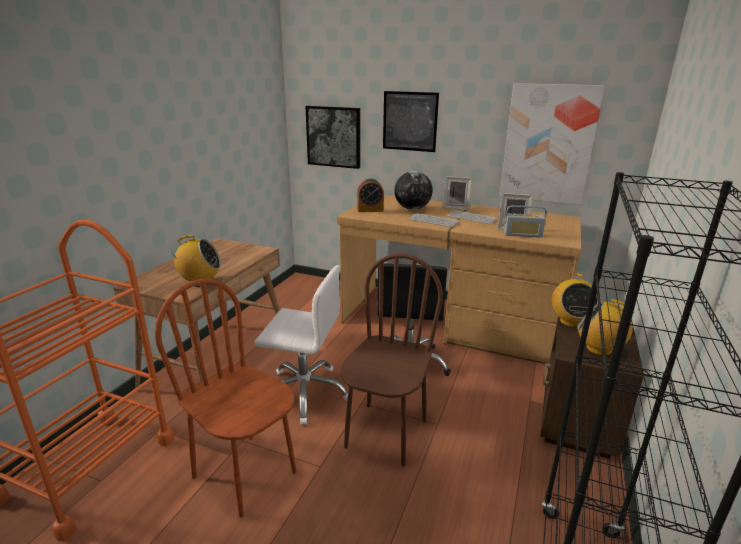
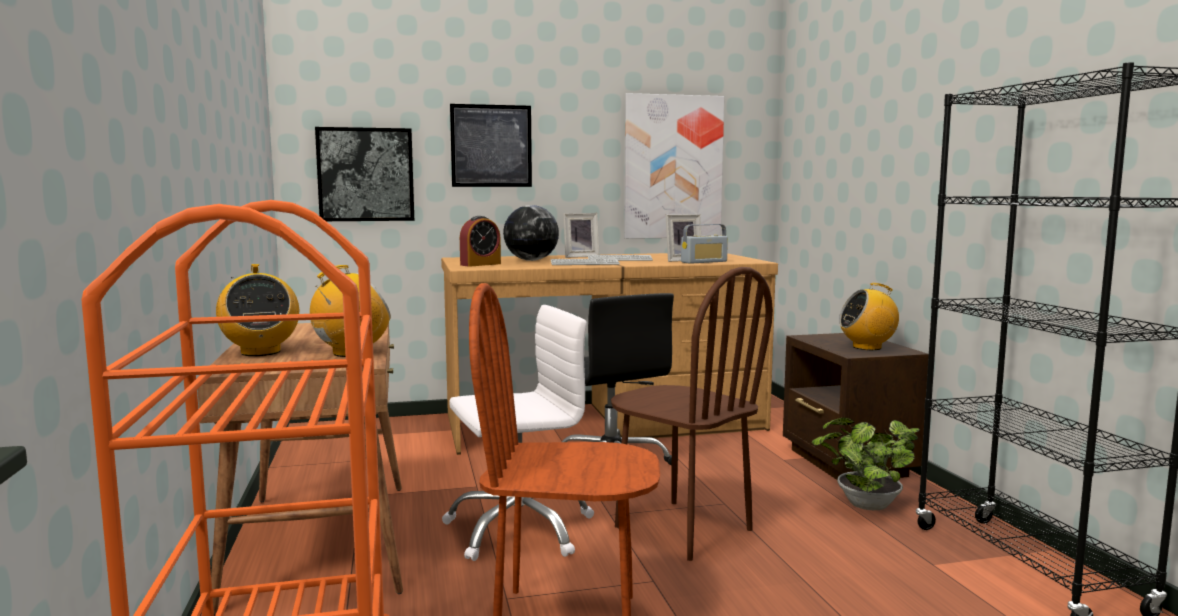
camera: 35 degrees left, 15 degrees down
(385, 433) = (682, 528): brown chair -> brown chair turned 150 degrees clockwise
(531, 471) = (864, 506): none -> potted plant
(570, 322) = (810, 338): radio -> radio (260, 352)

